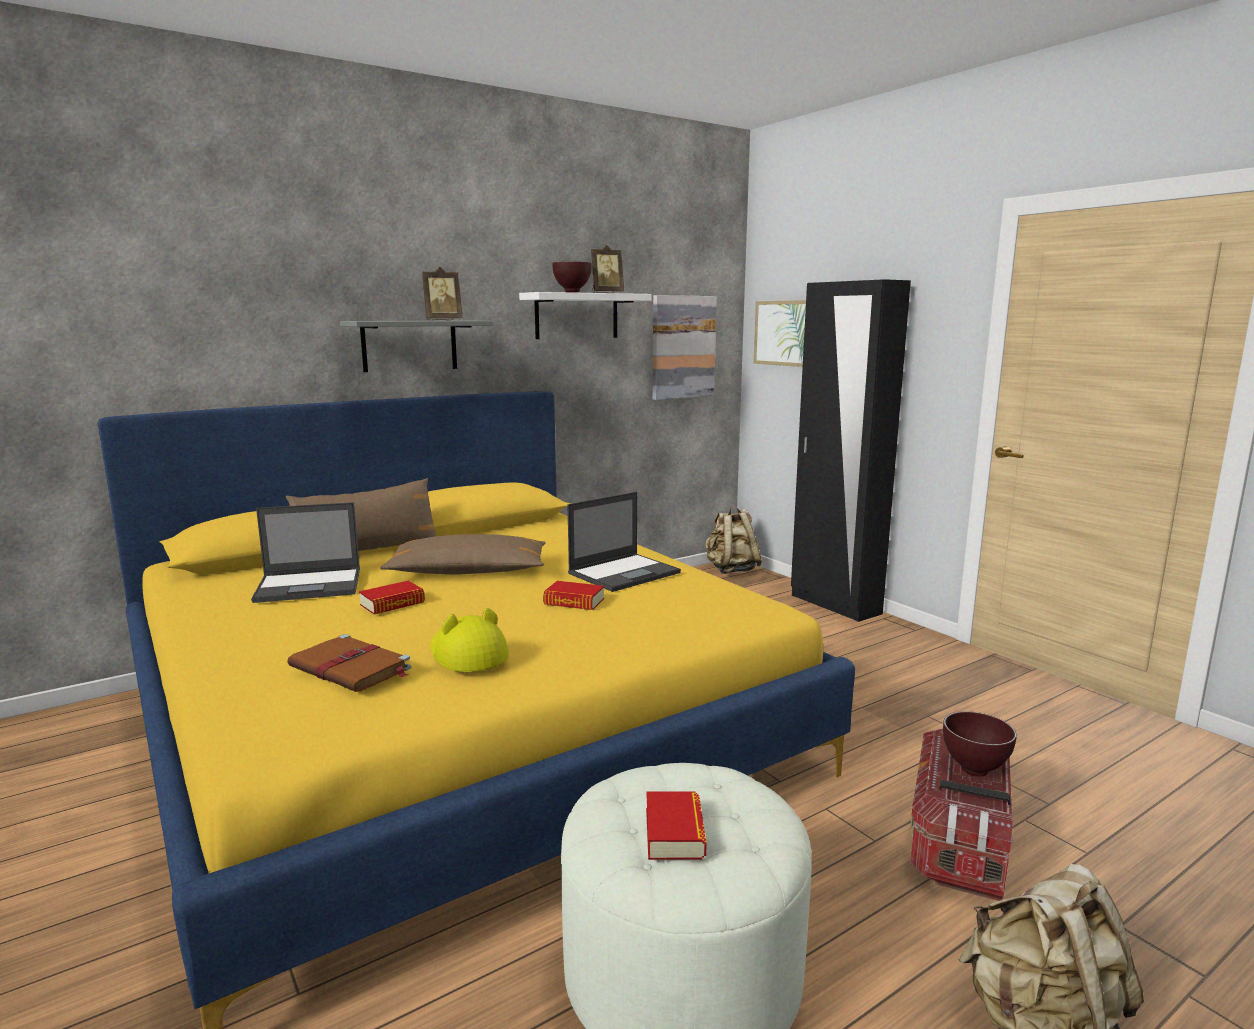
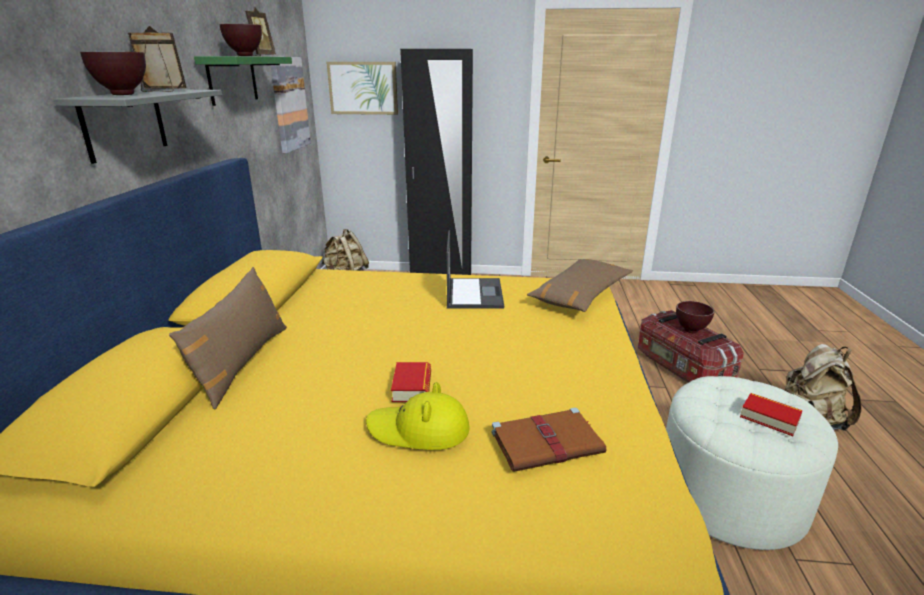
camera: 50 degrees left, 10 degrees up
(310, 586) = (291, 413): laptop -> none
(393, 320) = (124, 94): none -> brown bowl
(442, 320) = (162, 91): picture frame -> picture frame turned 105 degrees counterclockwise
(467, 653) = (562, 388): yellow hat -> yellow hat (419, 430)
(468, 572) = (377, 337): brown pillow -> brown pillow (580, 295)
(574, 602) = (502, 325): book -> none
(576, 316) = (232, 79): white shelf -> green shelf

